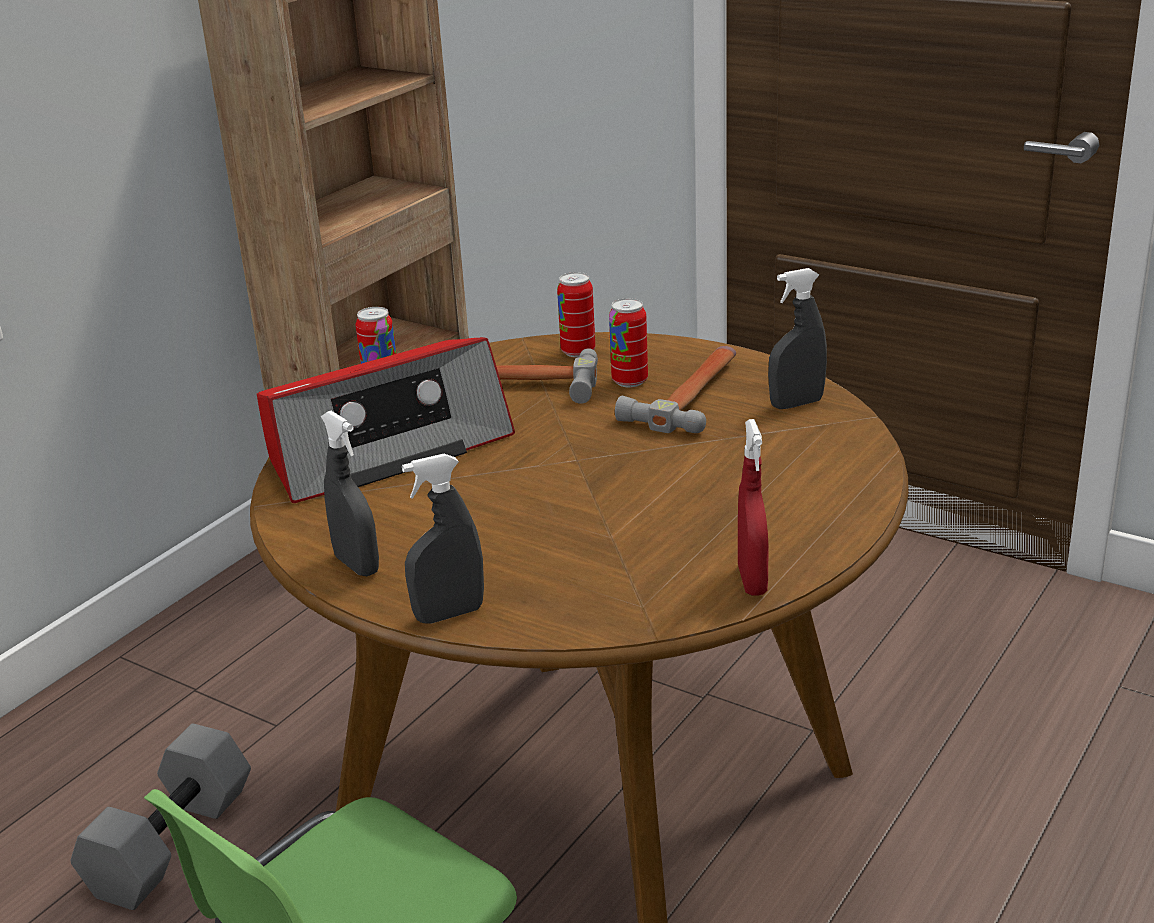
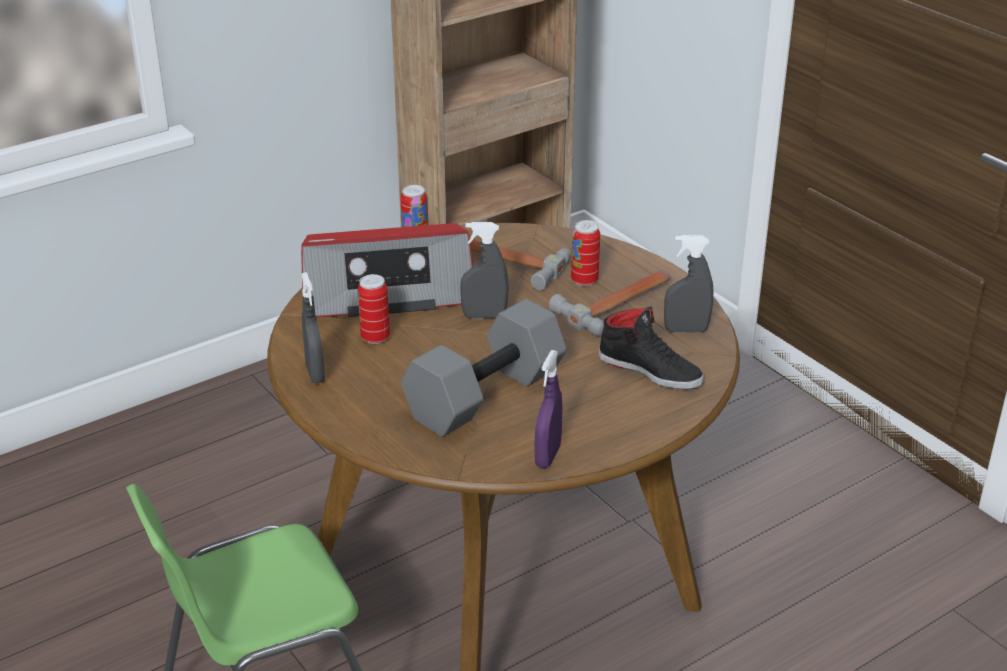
camera: 20 degrees right, 5 degrees up
(170, 841) = (224, 513): grey dumbbell -> grey dumbbell (484, 393)
(449, 614) = (347, 424): grey spray bottle -> grey spray bottle (484, 316)
(578, 352) = (567, 246): can -> can (375, 338)
(752, 581) = (548, 456): red spray bottle -> purple spray bottle
(792, 453) = (650, 369): none -> black shoe

